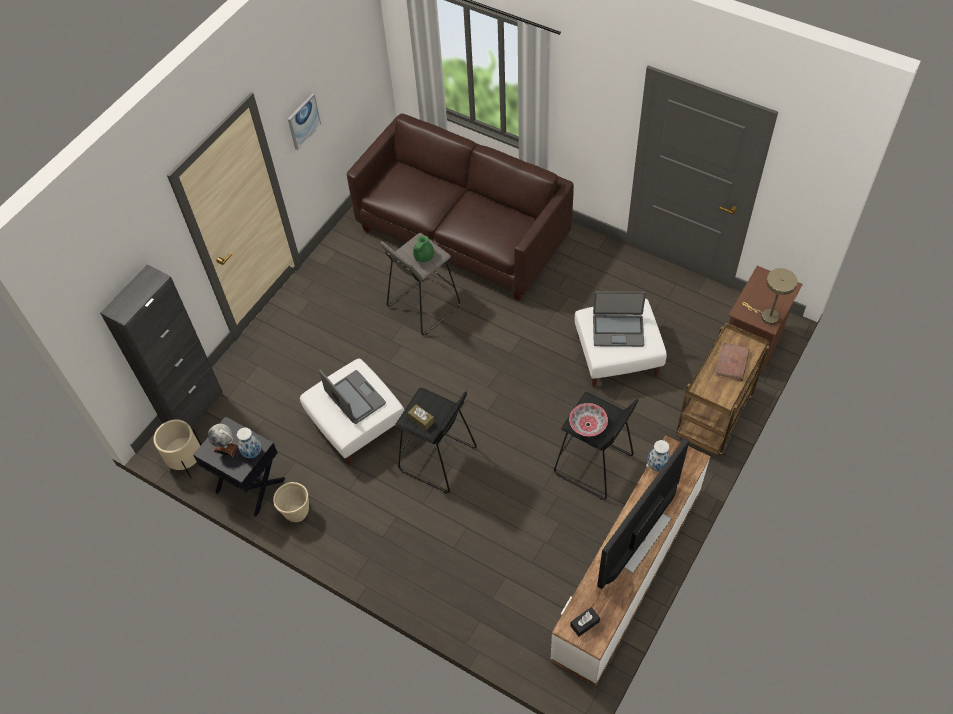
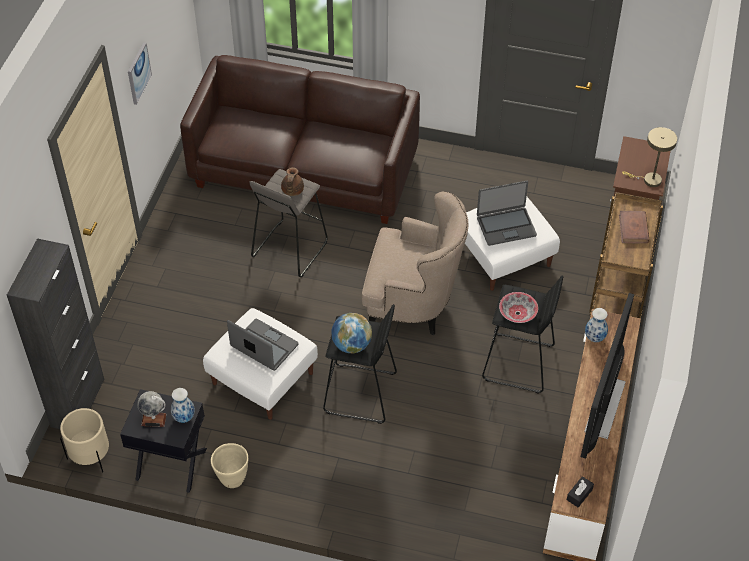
camera: 20 degrees left, 5 degrees down
(421, 420) = (351, 345): brown tissue box -> globe
(423, 256) = (292, 191): green teapot -> brown teapot
(514, 386) = (413, 306): none -> beige armchair

